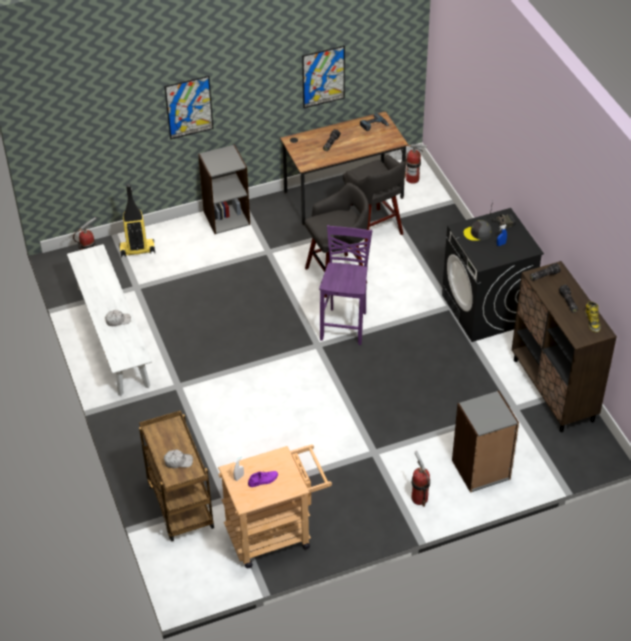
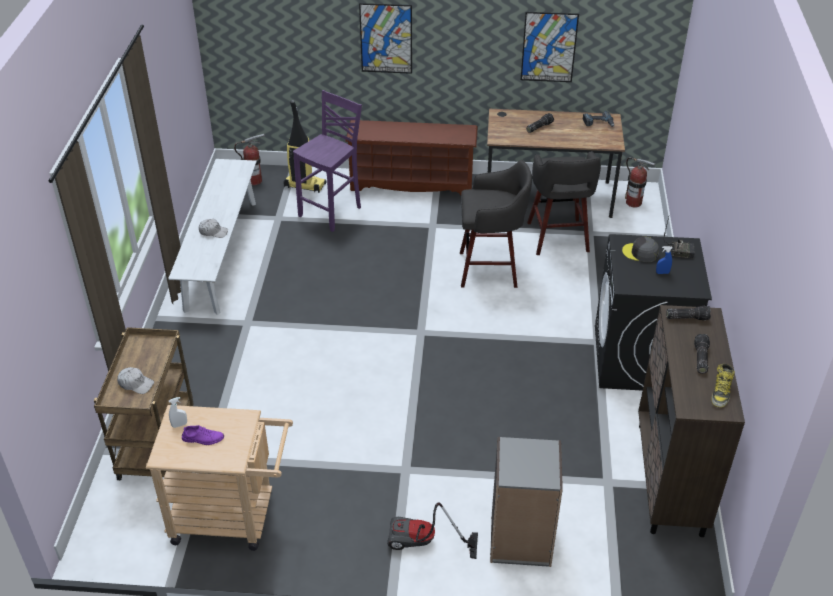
camera: 25 degrees right, 5 degrees down
(226, 217) = (412, 182): grey bookcase -> brown shoe rack
(345, 325) = (464, 322): purple stool -> purple stool (332, 212)
(419, 498) = (423, 544): fire extinguisher -> vacuum cleaner

